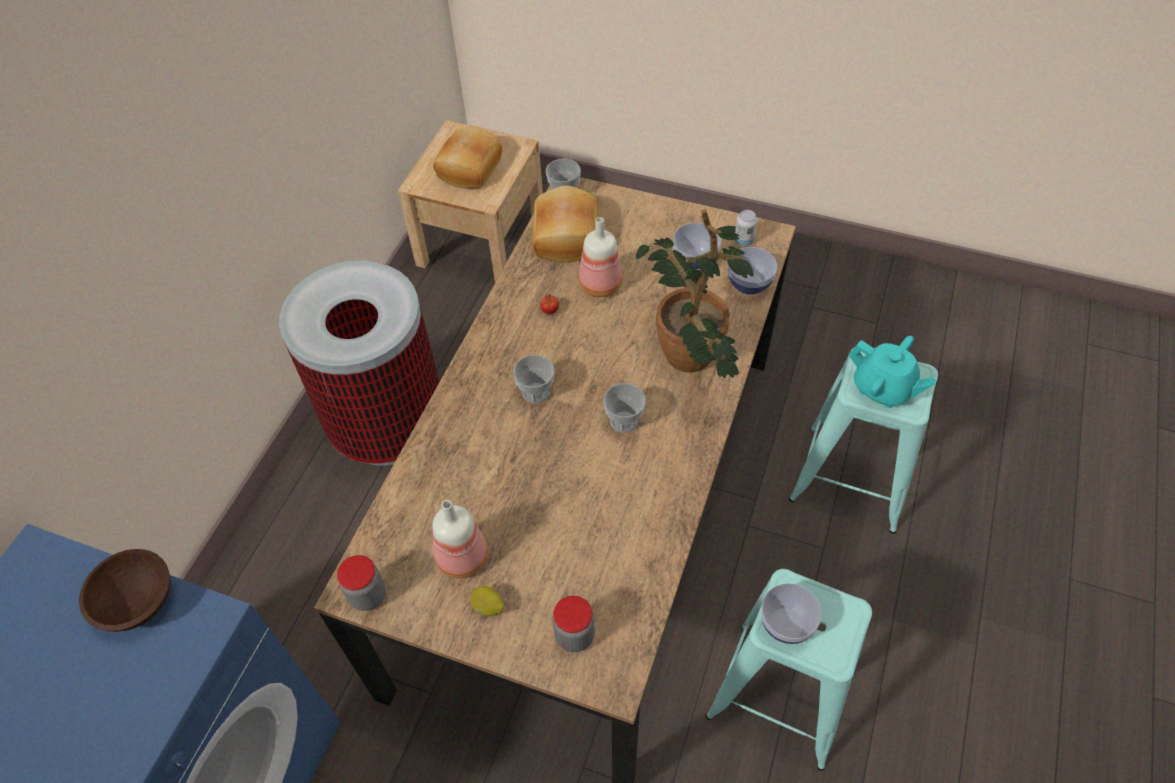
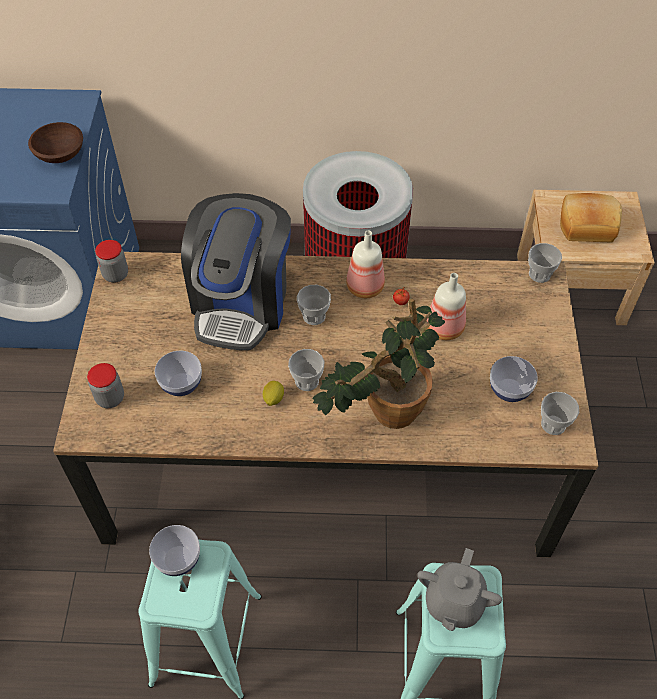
camera: 70 degrees right, 0 degrees up
(464, 558) = (156, 316): bottle -> bottle (364, 288)
(483, 459) = (241, 302): none -> coffee machine
(488, 607) = (121, 341): lemon -> lemon (273, 399)
(564, 237) = (487, 288): bread -> none
(743, 241) = (553, 424): can -> cup
(749, 284) = (499, 440): bowl -> bowl (181, 384)
(883, 388) = (454, 602): turquoise teapot -> grey teapot

